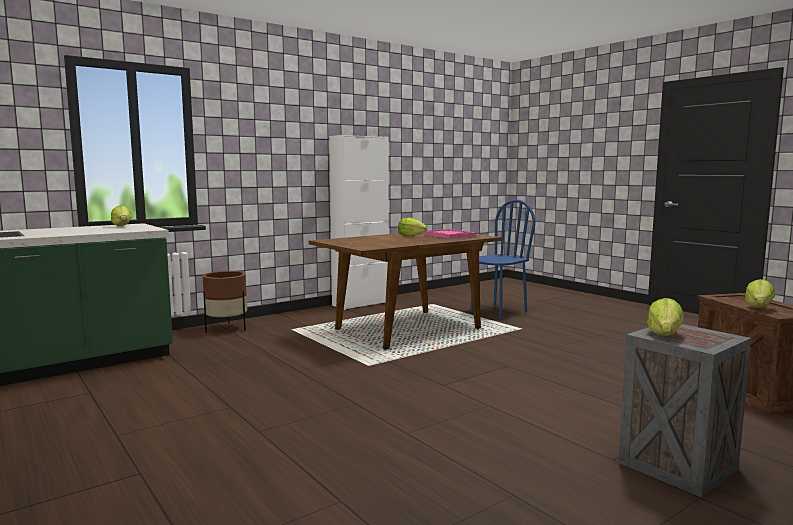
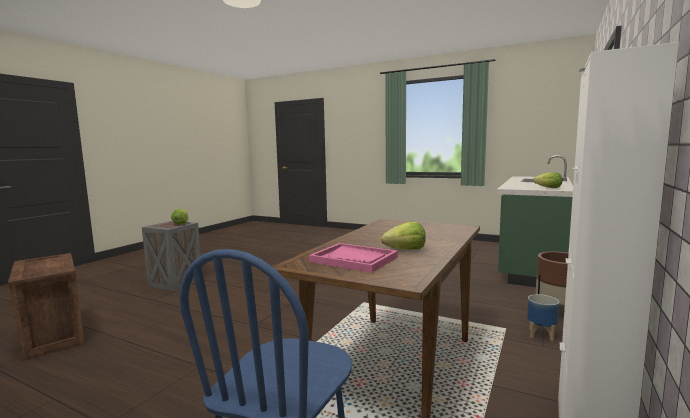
camera: 155 degrees right, 0 degrees up
(279, 323) = (541, 335): none -> planter
(758, 308) = (57, 261): lettuce -> none

